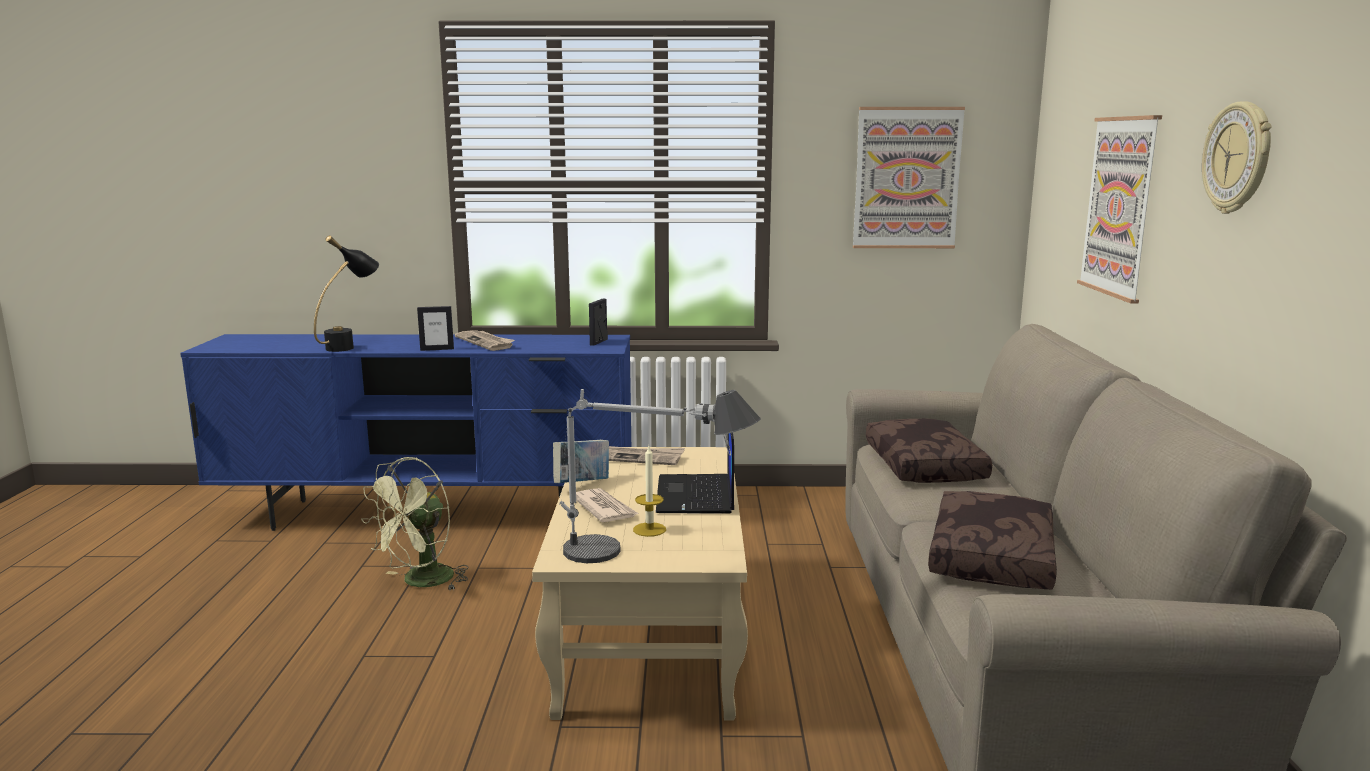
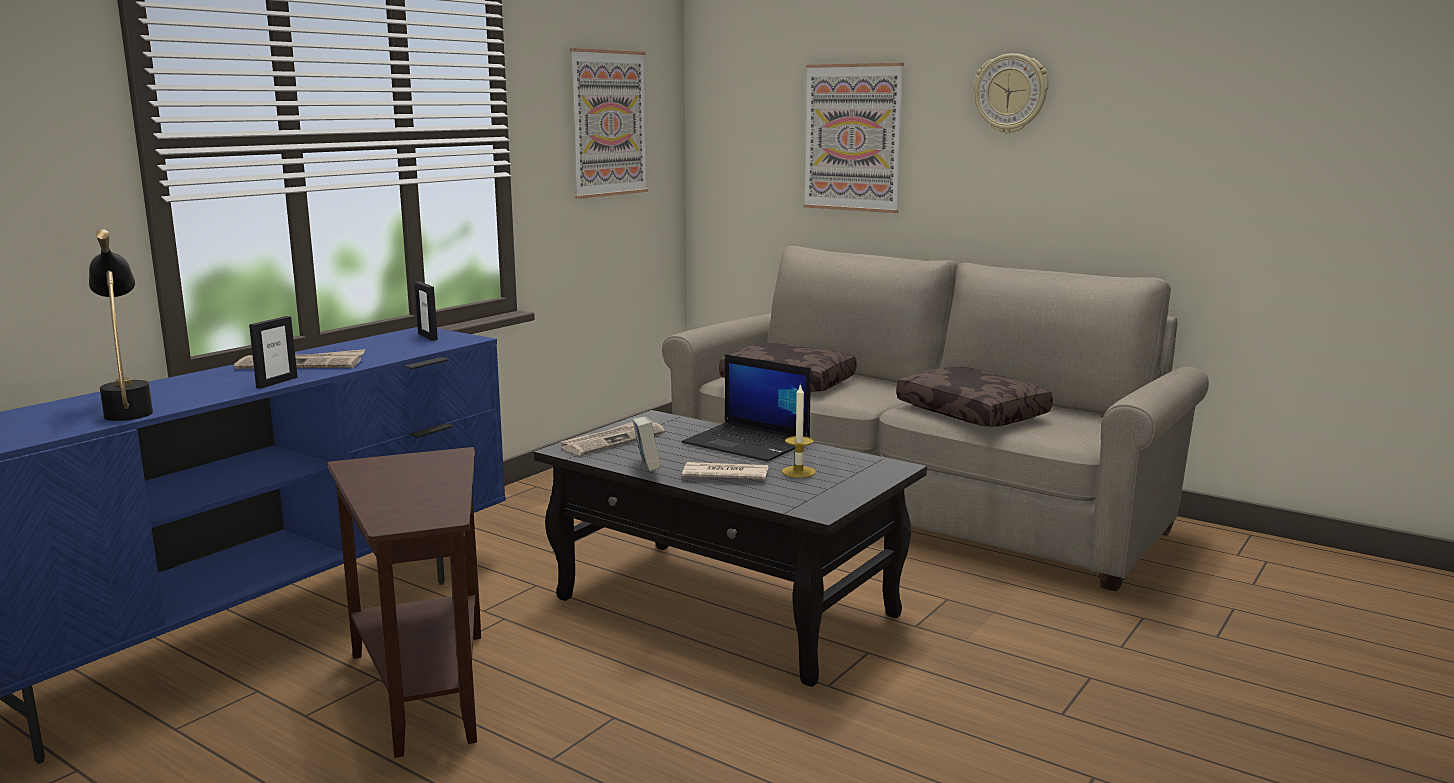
camera: 55 degrees left, 0 degrees up
(421, 582) = (425, 687): green fan -> brown side table
(649, 557) = (857, 484): table lamp -> none
(649, 636) = (728, 607): beige coffee table -> black coffee table

